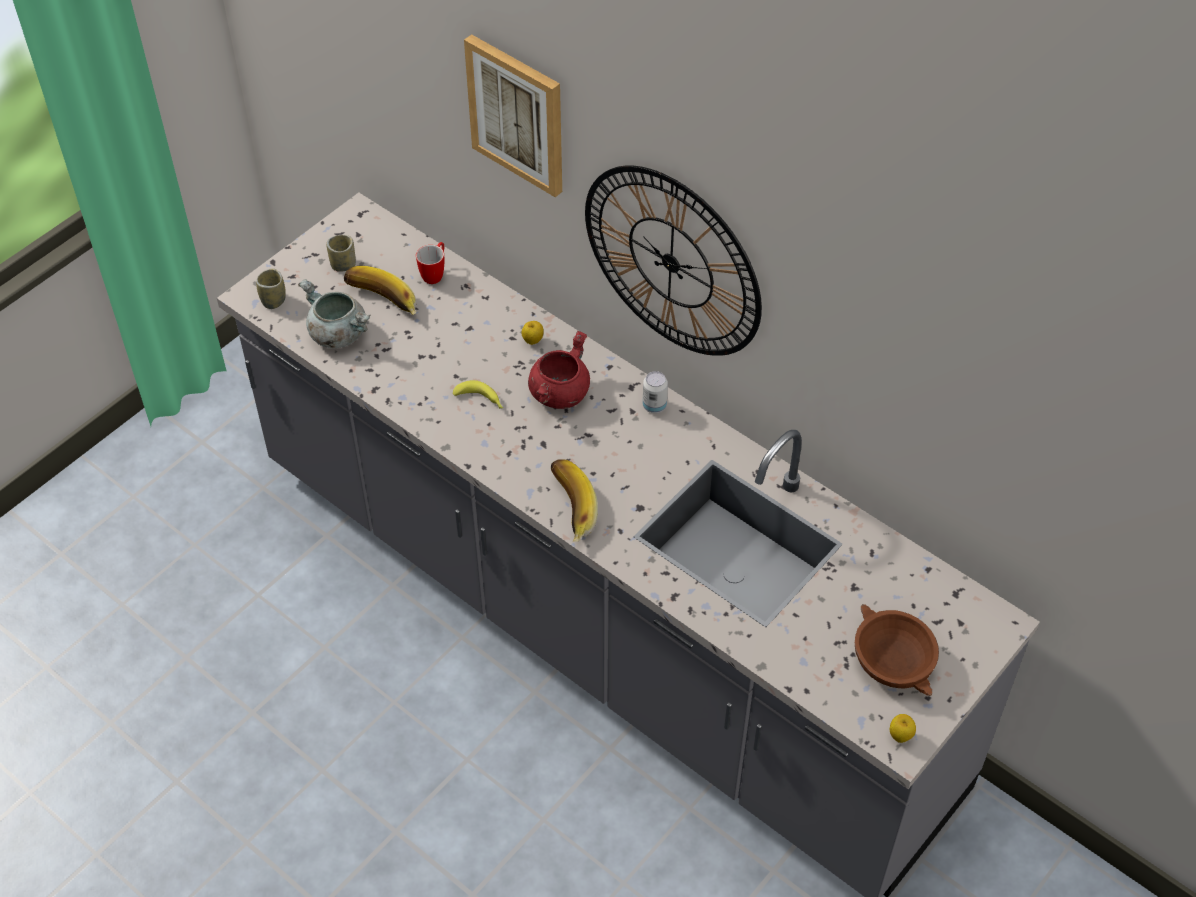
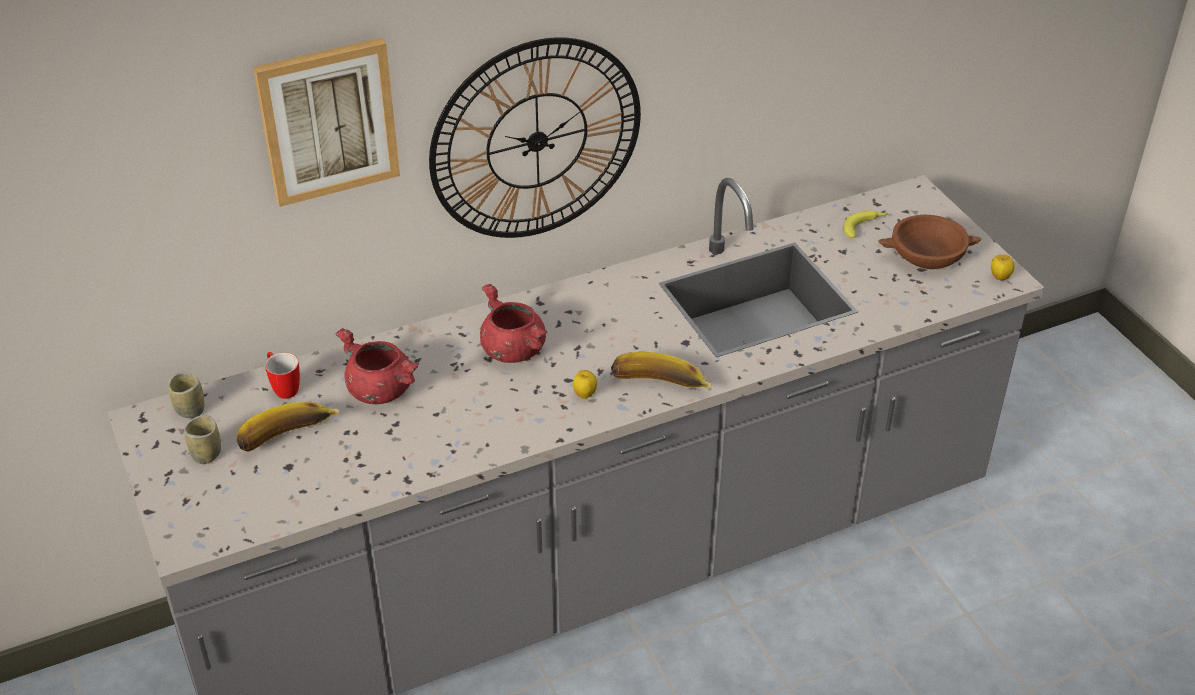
camera: 65 degrees left, 10 degrees down
(273, 300) = (209, 527): cup -> cup (190, 410)
(337, 334) = (305, 487): grey cooking pot -> none
(463, 330) = (379, 390): none -> red cooking pot
(481, 400) = (482, 405): banana -> banana (865, 226)
(533, 341) = (433, 347): apple -> apple (585, 395)
(654, 406) = (573, 296): can -> none

